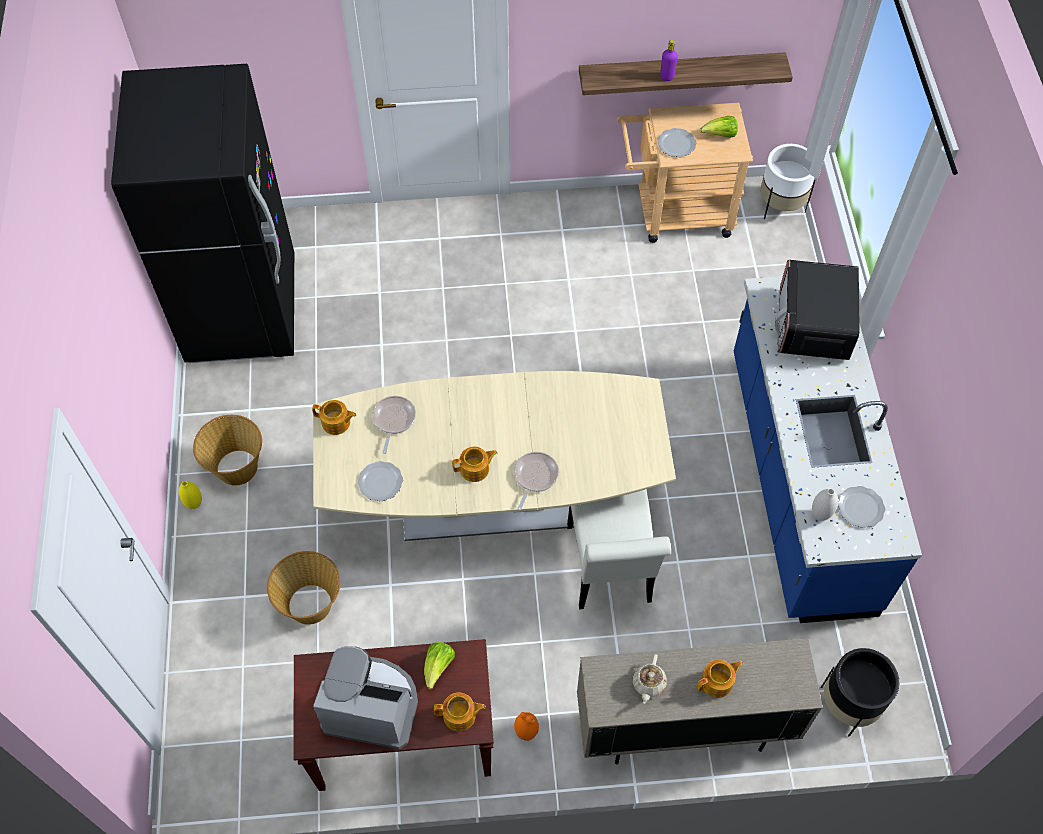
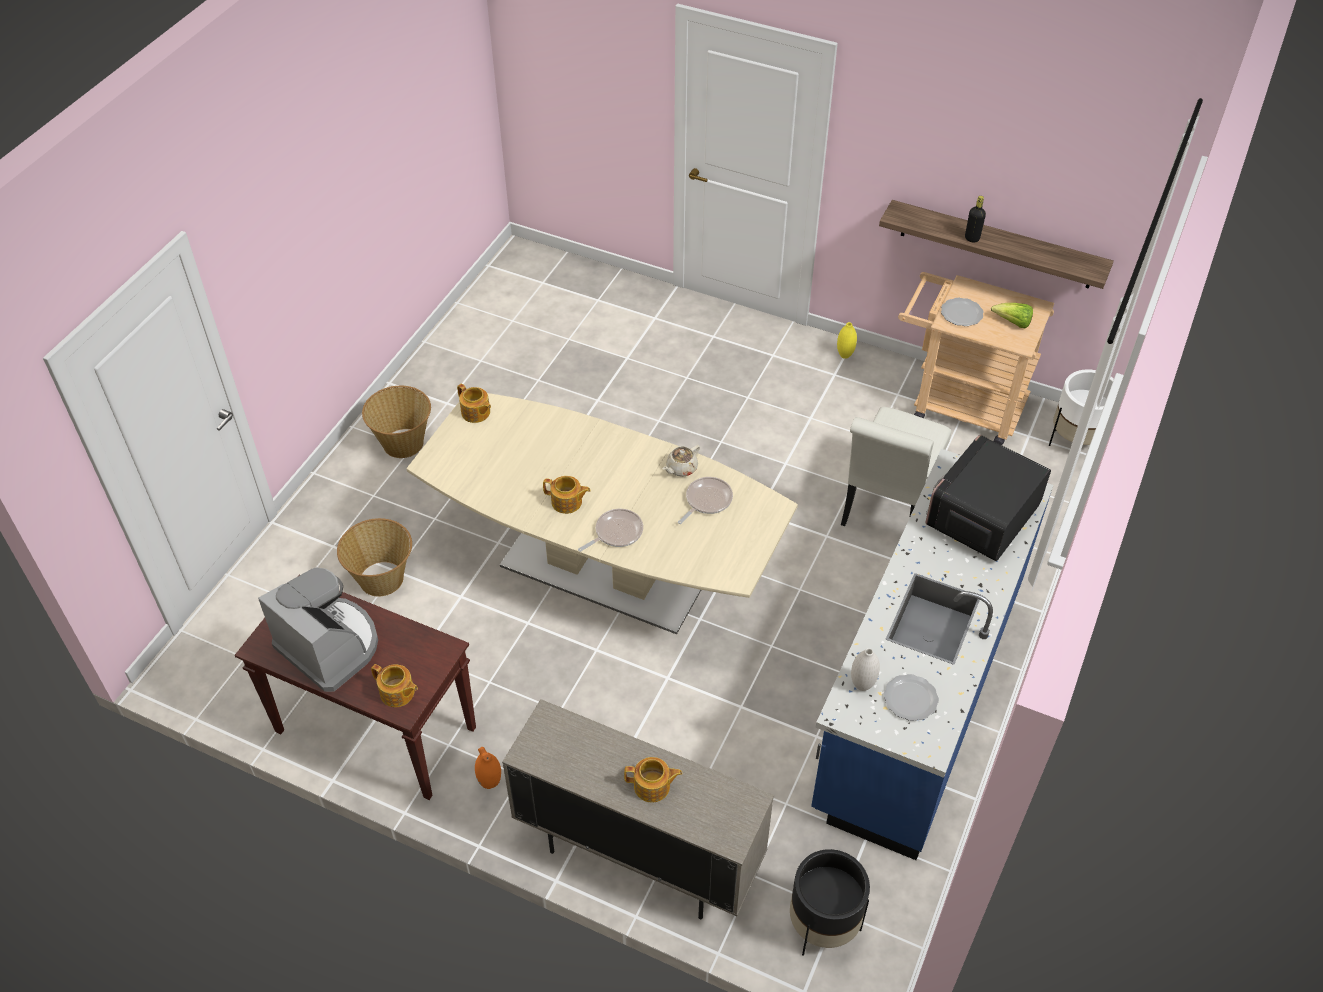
camera: 30 degrees right, 10 degrees down
(194, 504) = (347, 456): yellow vase -> yellow vase (845, 355)
(242, 310) = (499, 324): black fridge -> none
(380, 481) = (477, 474): plate -> none
(393, 420) = (526, 432): frying pan -> frying pan (706, 500)
(438, 667) = (409, 644): lettuce -> none
(610, 571) = (668, 682): white chair -> white chair (887, 510)
(648, 684) = (585, 754): beige teapot -> beige teapot (681, 468)
(667, 77) = (972, 238): purple bottle -> black bottle

